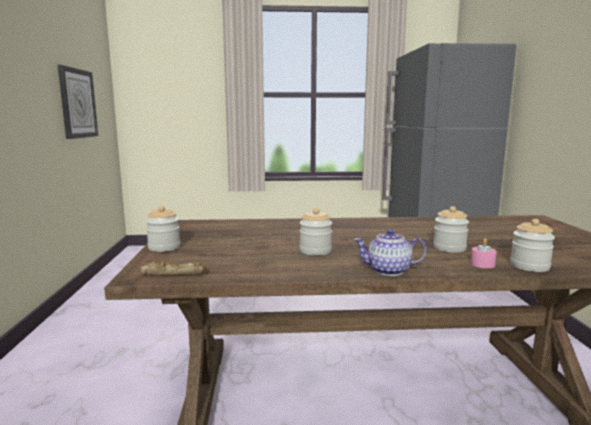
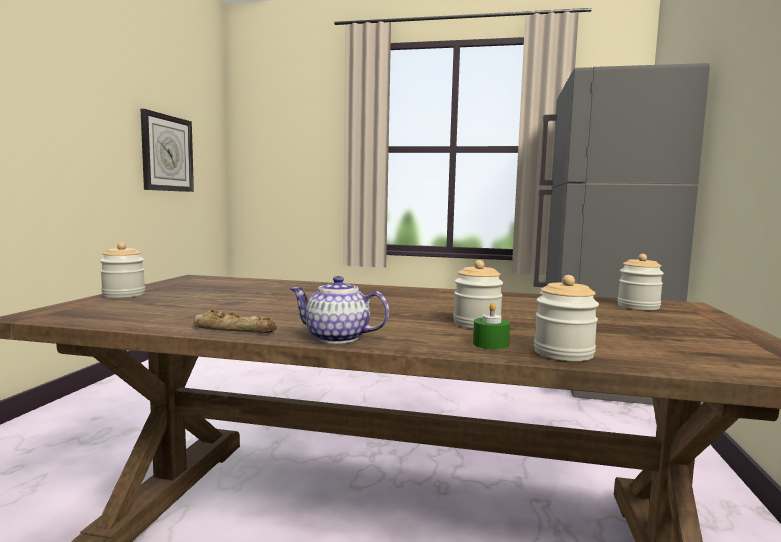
camera: 15 degrees right, 5 degrees down
(174, 274) = (76, 316): bread -> bread (234, 329)
(315, 251) = (286, 311): jar -> jar (638, 306)
(482, 264) = (490, 344): pink candle -> green candle

